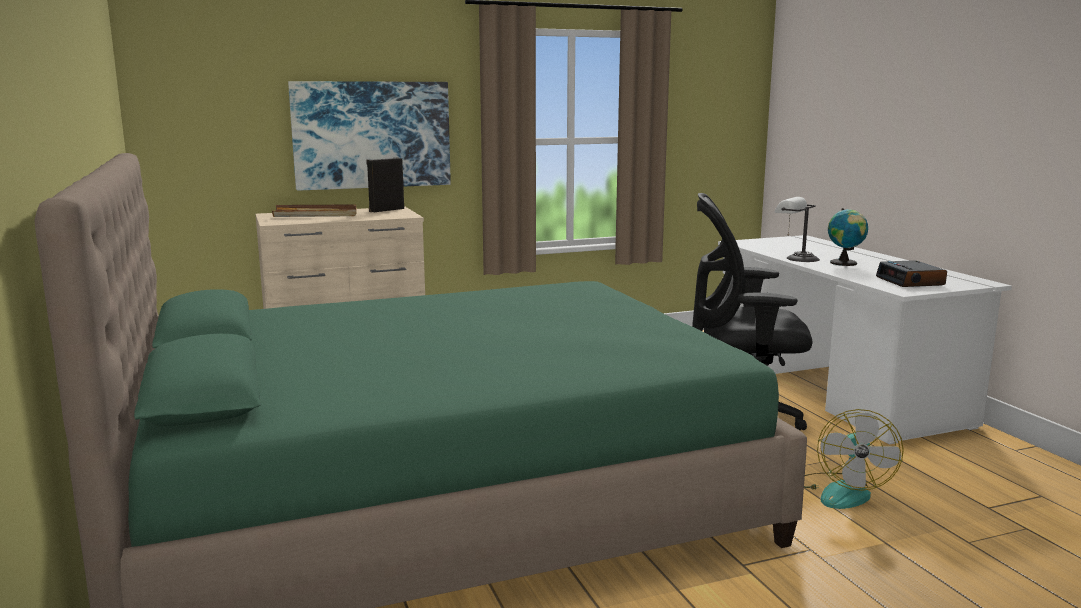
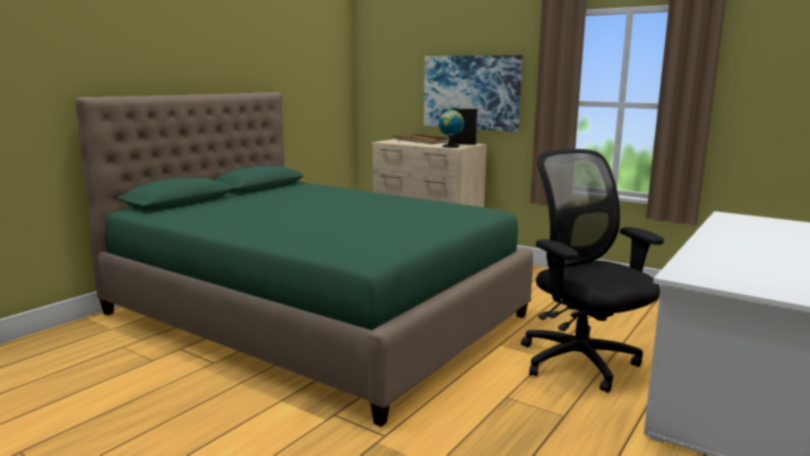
camera: 55 degrees right, 0 degrees up
(795, 258) = (716, 234): table lamp -> none
(842, 491) = (506, 431): fan -> none
(845, 263) = (745, 249): globe -> globe (450, 146)
(911, 281) = (733, 274): alarm clock -> none

